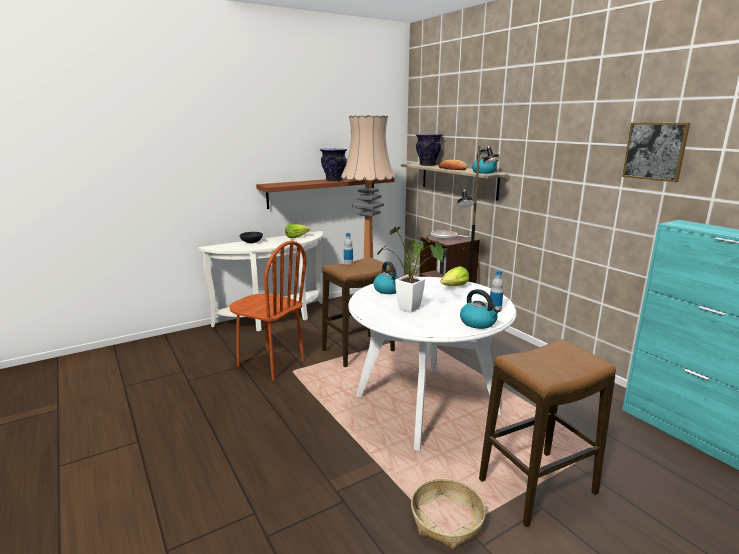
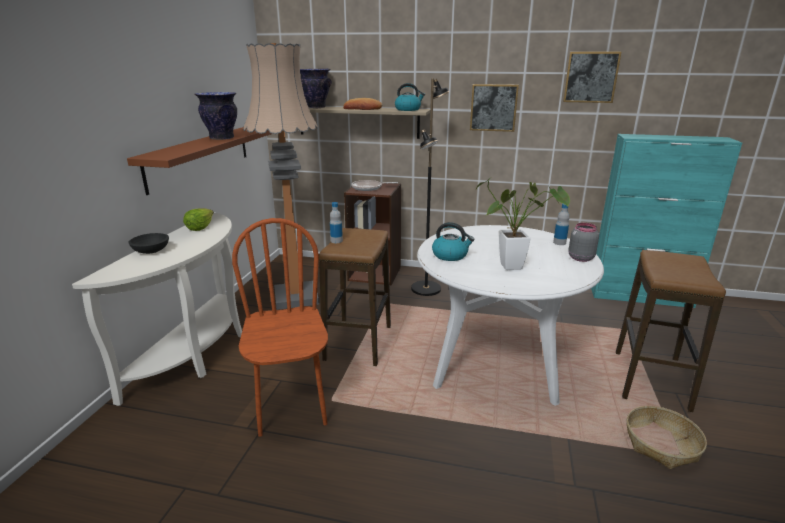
camera: 45 degrees left, 5 degrees up
(271, 363) = (291, 406): brown chair -> brown chair turned 90 degrees counterclockwise
(454, 287) = (486, 233): lettuce -> none
(478, 323) = (580, 258): kettle -> grey jar
(558, 177) = (493, 107): none -> picture

